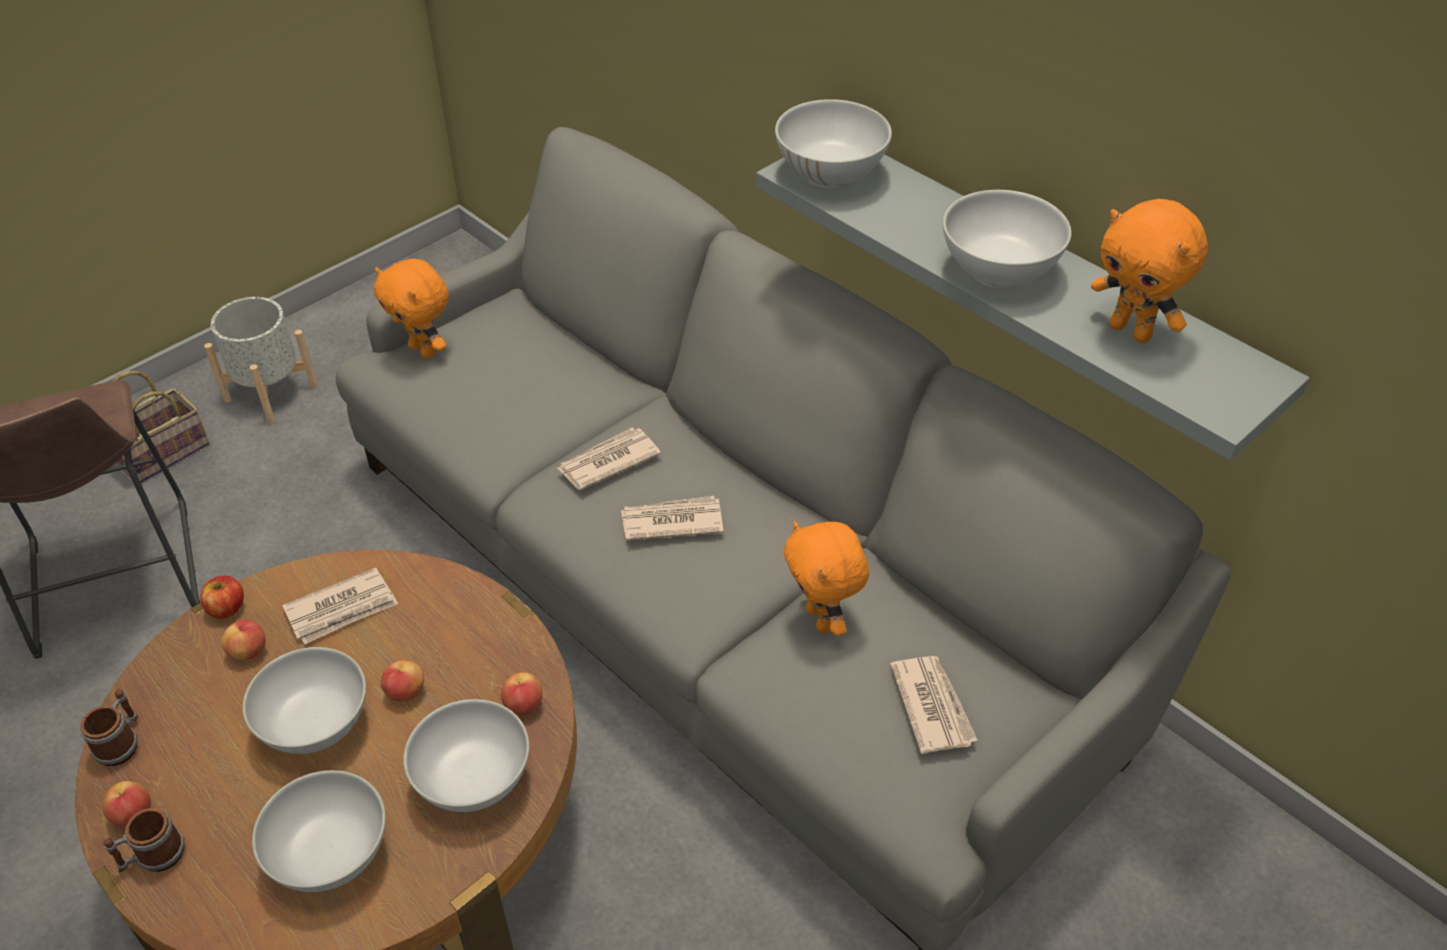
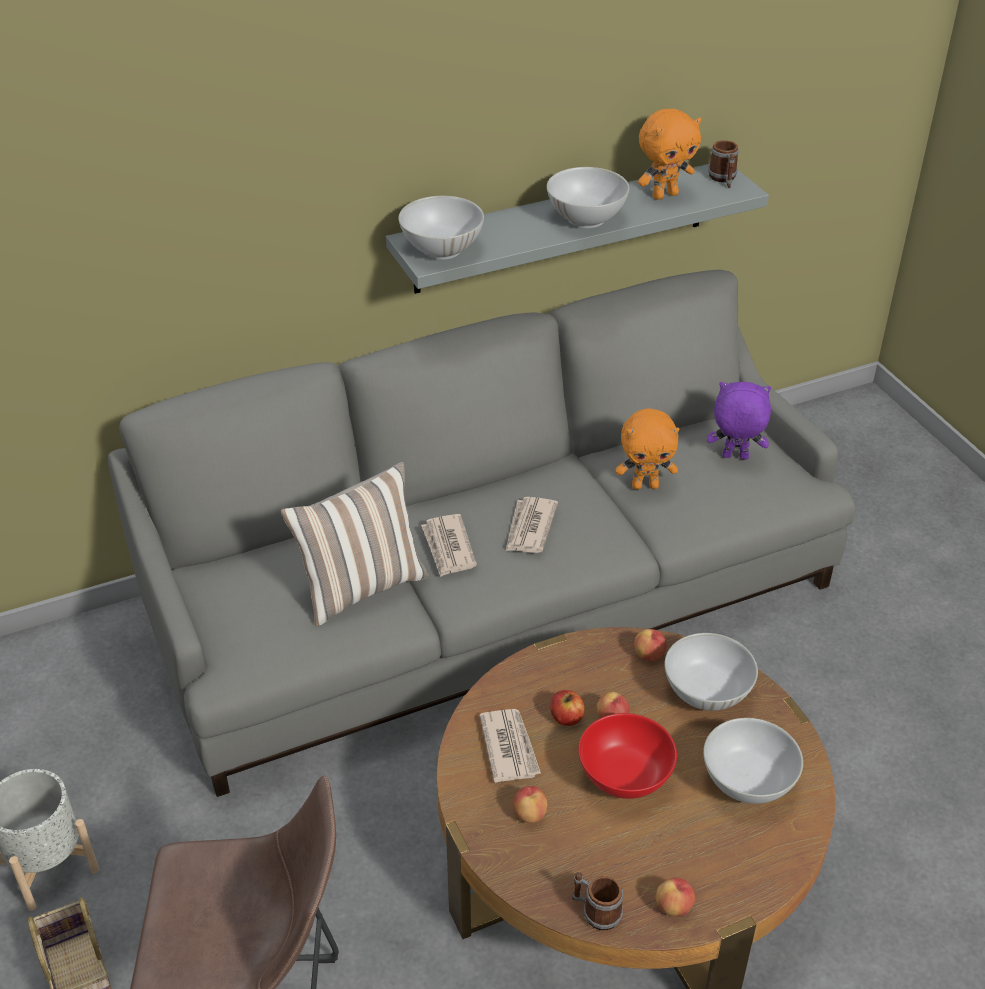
camera: 70 degrees left, 5 degrees down
(153, 857) = (719, 895): mug -> mug (723, 179)
(226, 608) = (473, 825): apple -> apple (566, 718)
(315, 725) = (624, 778): white bowl -> red bowl
(424, 350) = (232, 636): orange plush toy -> none
(525, 416) = (361, 587): none -> pillow
(932, 705) = (734, 457): newspaper -> purple plush toy

